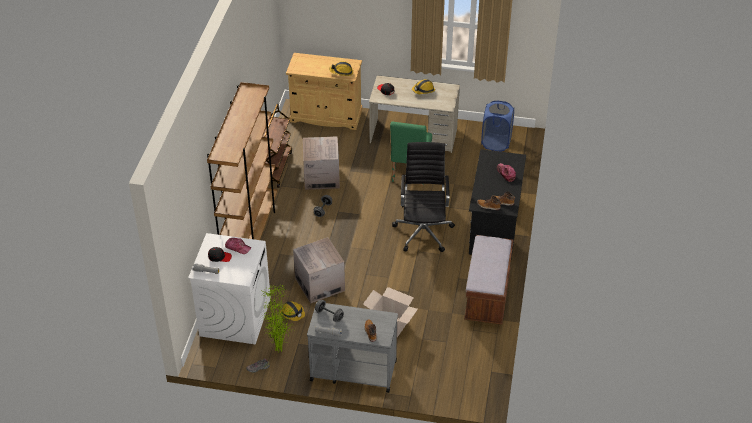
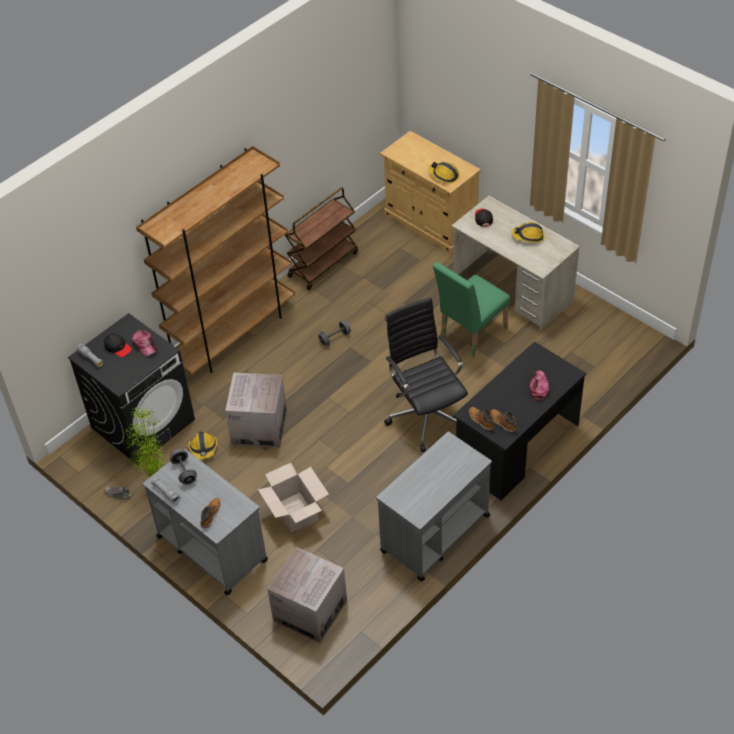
camera: 35 degrees right, 5 degrees up
(235, 317) = (143, 423): white washing machine -> black washing machine
(321, 177) = (365, 297): cardboard box -> cardboard box (310, 610)
(423, 231) = (426, 415): black office chair -> black office chair turned 60 degrees counterclockwise
(487, 296) = (434, 533): brown bench -> grey cart
(496, 142) = (607, 339): blue laundry basket -> none

